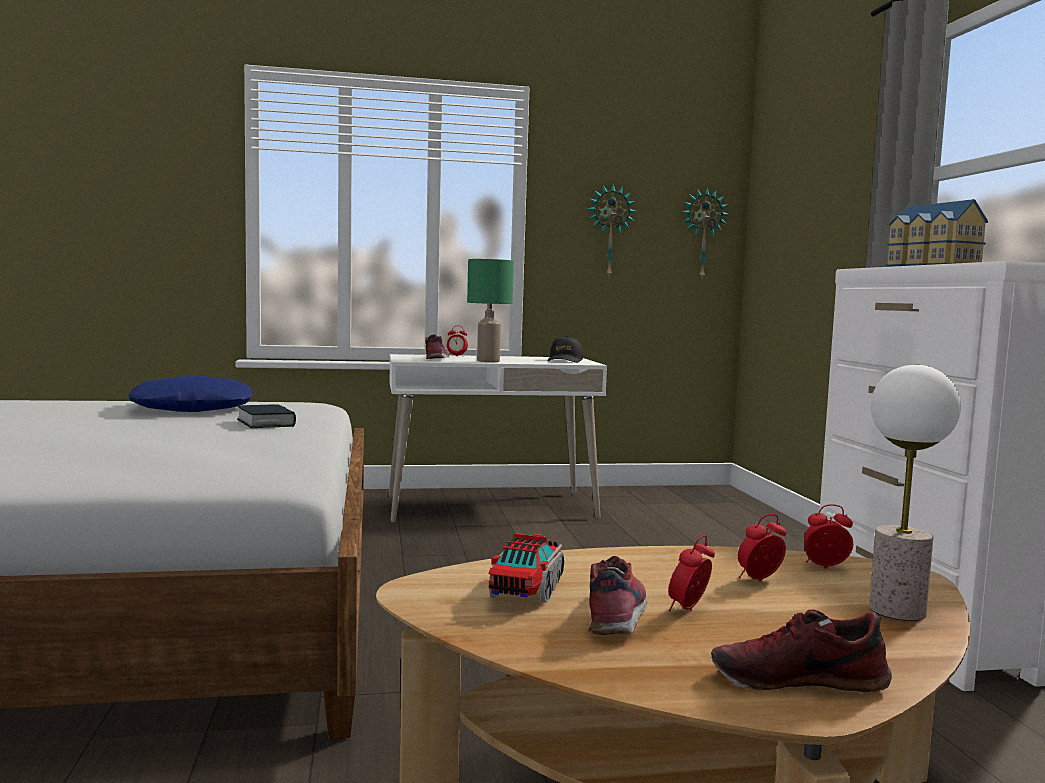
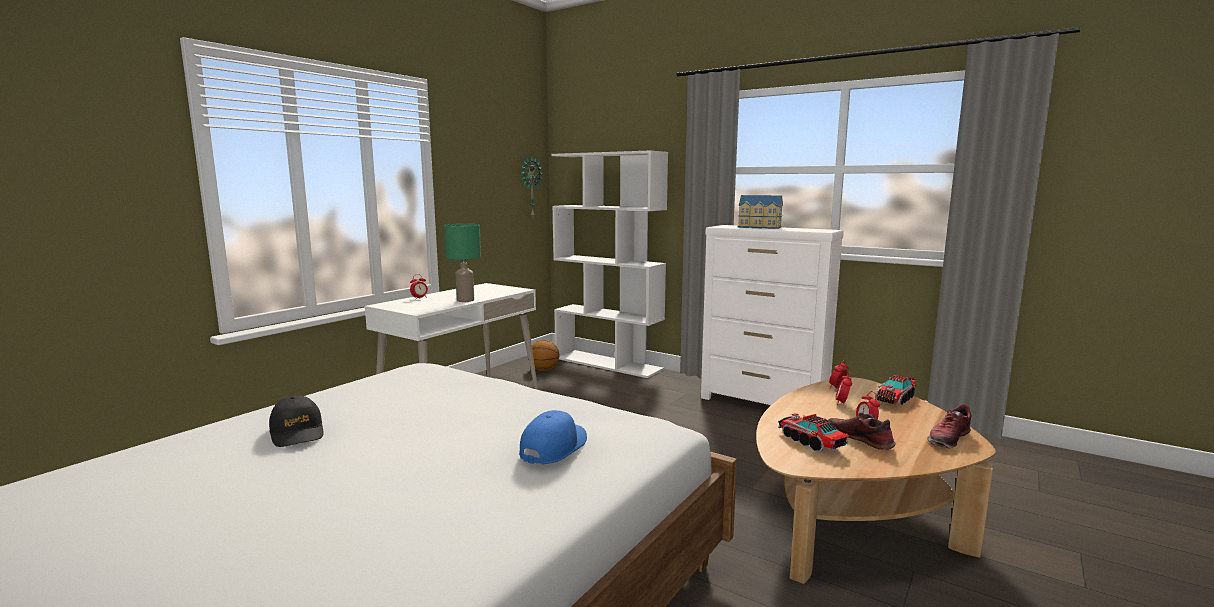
camera: 45 degrees left, 5 degrees up
(129, 451) = (554, 447): none -> blue cap
(193, 408) = (372, 398): blue pillow -> none
(266, 423) = (489, 394): book -> none
(436, 359) = (425, 305): shoe -> none
(565, 361) = (498, 289): black cap -> black cap (297, 432)
(609, 231) = (482, 189): wall clock -> none
(658, 502) = (544, 370): none -> basketball
(764, 518) = (608, 364): none -> white bookcase
(898, 611) = (895, 399): table lamp -> toy truck

